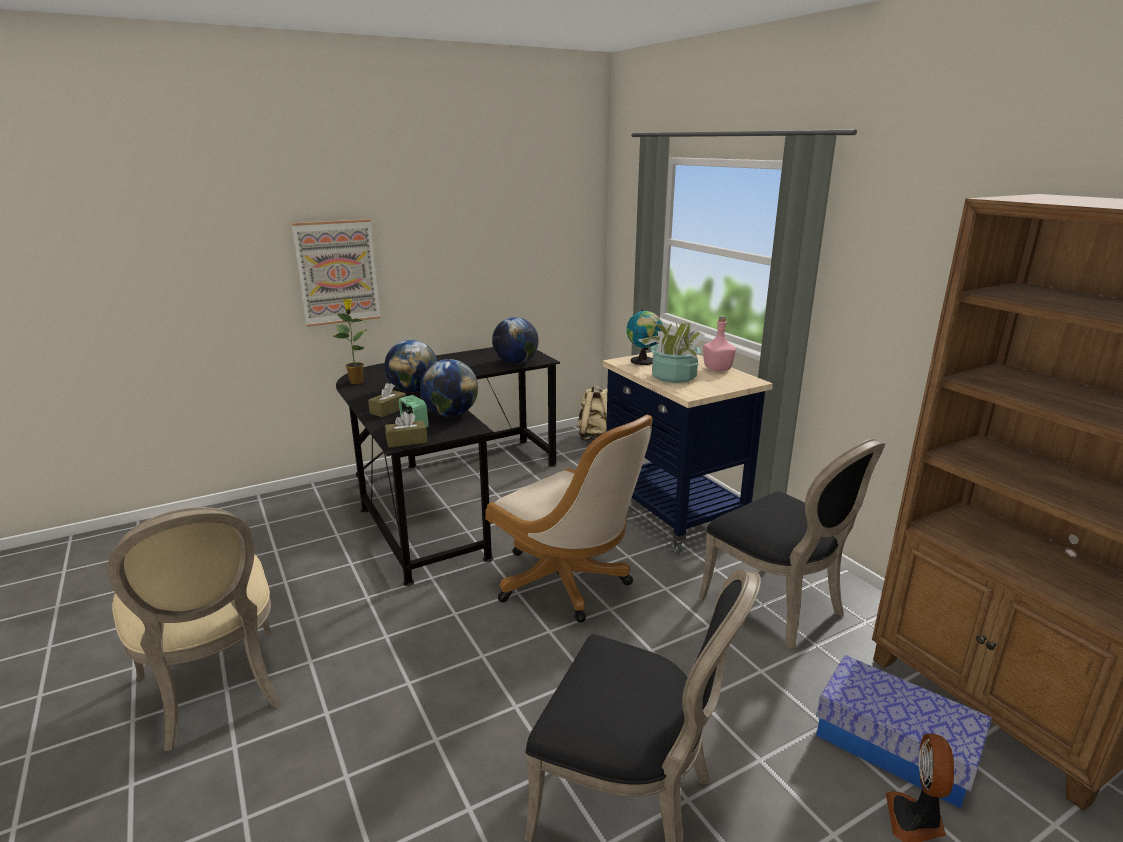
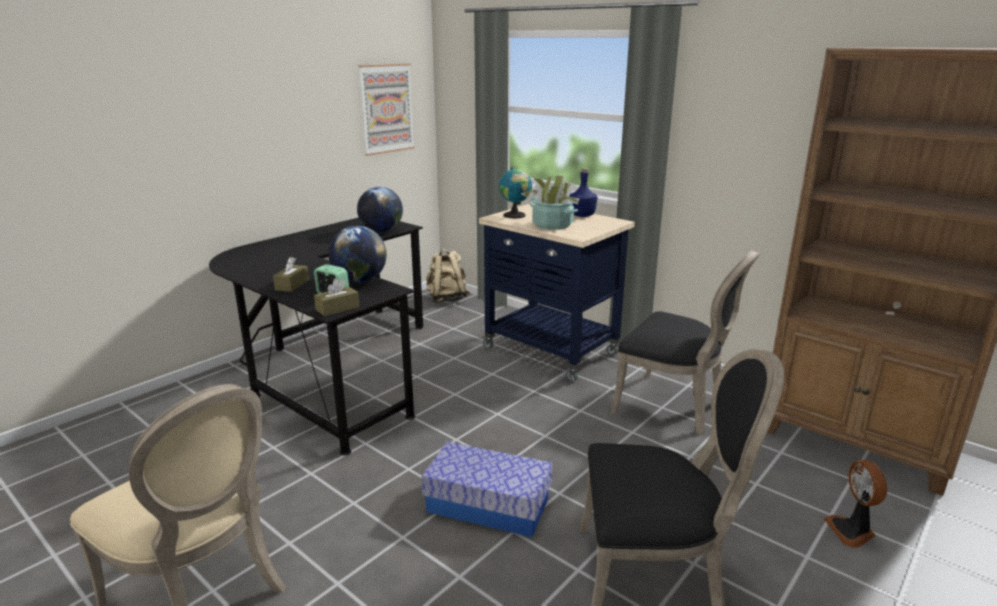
camera: 20 degrees left, 0 degrees up
(337, 272) = (191, 151): picture -> picture (386, 108)
(356, 381) = (231, 264): potted plant -> none
(413, 390) = (301, 265): globe -> none
(569, 584) = (498, 423): office chair -> none
(718, 369) = (582, 215): pink bottle -> blue bottle
(894, 746) = (810, 486): storage box -> storage box (488, 505)

